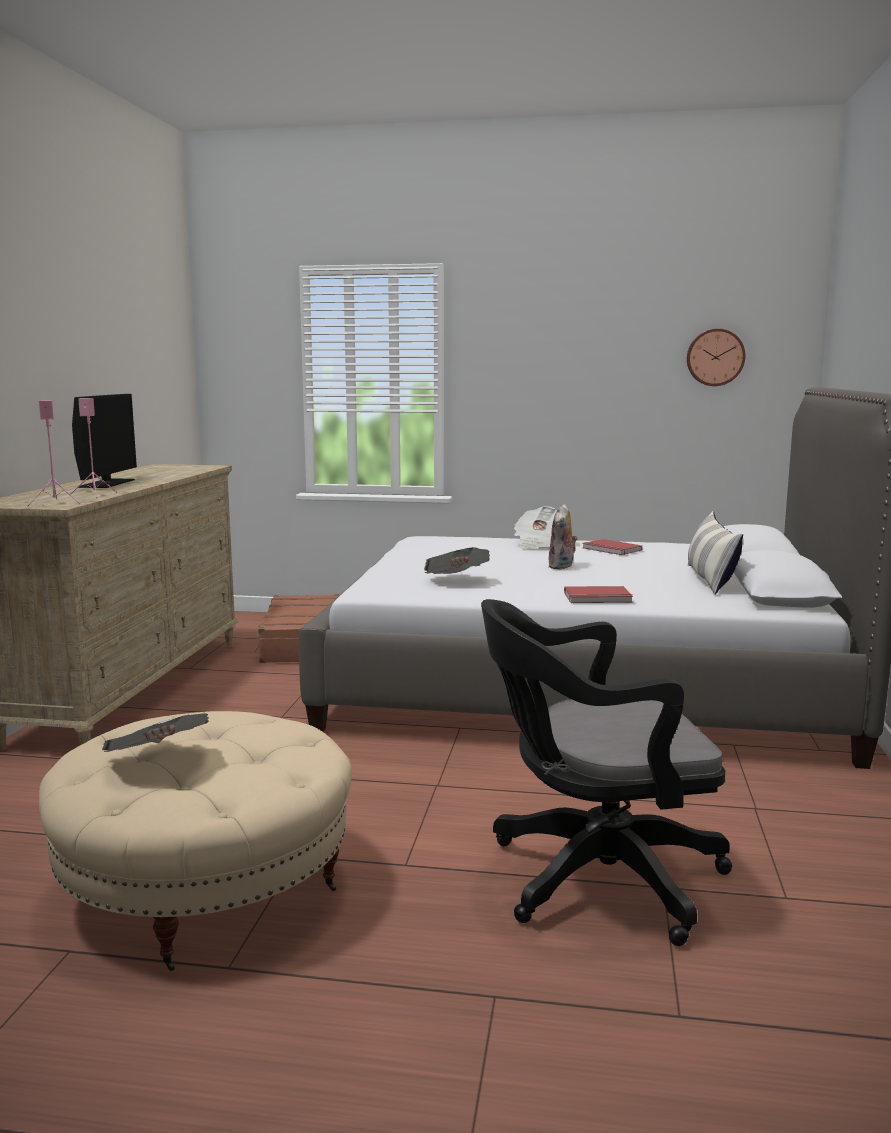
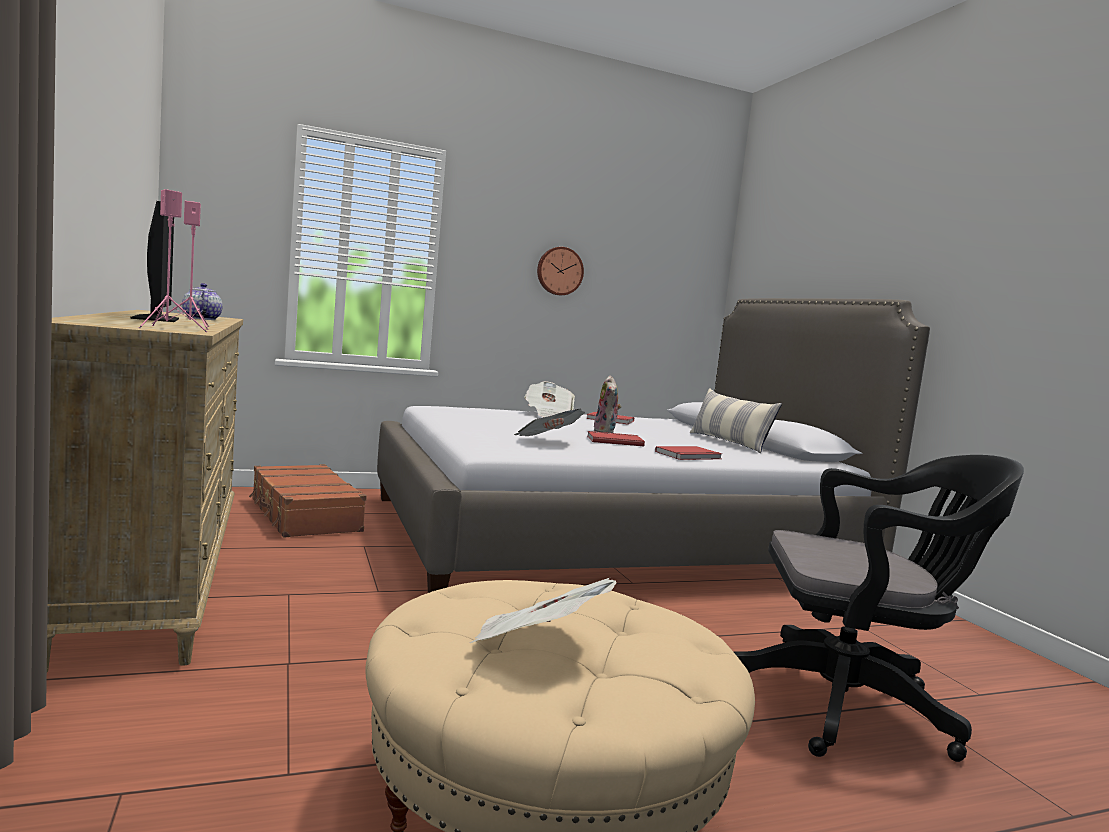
camera: 30 degrees left, 5 degrees down
(165, 475) = (201, 319): none -> teapot
(544, 578) = (614, 441): none -> red book
(593, 878) = (851, 706): black office chair -> black office chair turned 135 degrees counterclockwise
(715, 357) = (659, 269): wall clock -> wall clock (559, 271)

